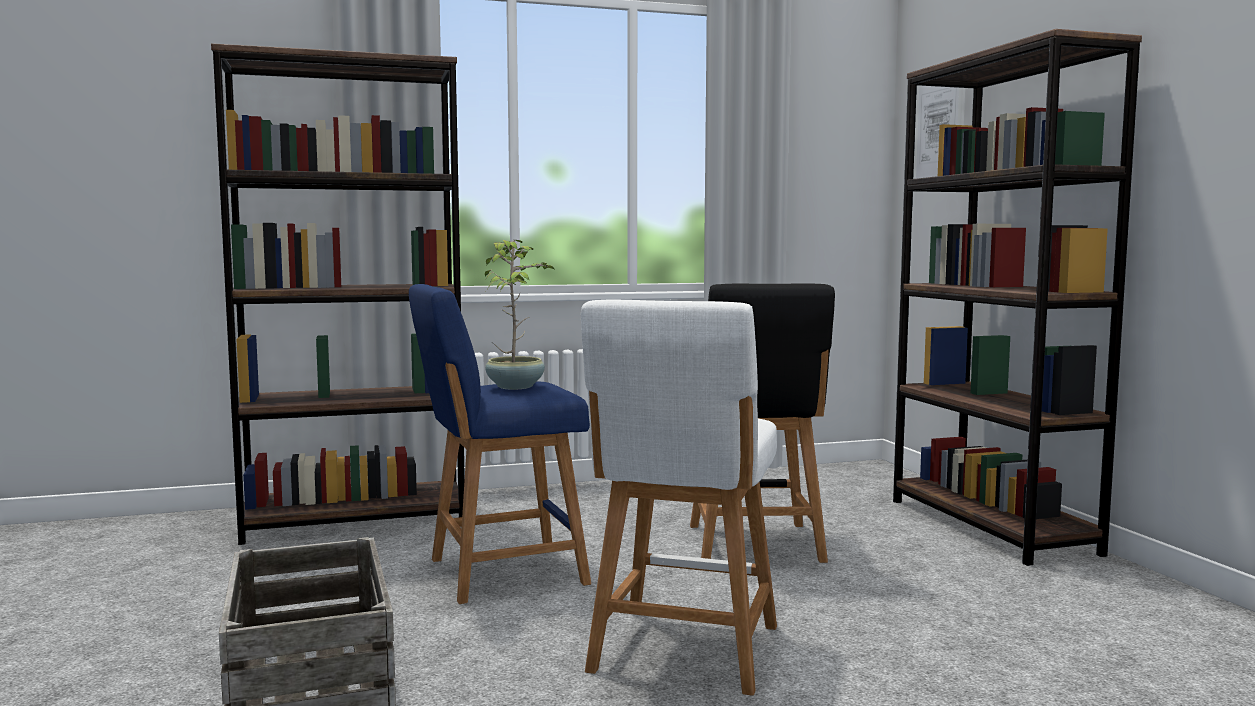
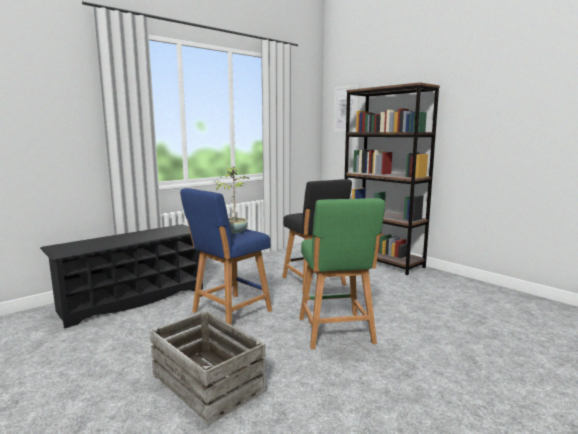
camera: 25 degrees left, 5 degrees up
(356, 521) = (133, 299): brown bookcase -> black shoe rack
(683, 653) = (336, 332): white stool -> green stool

